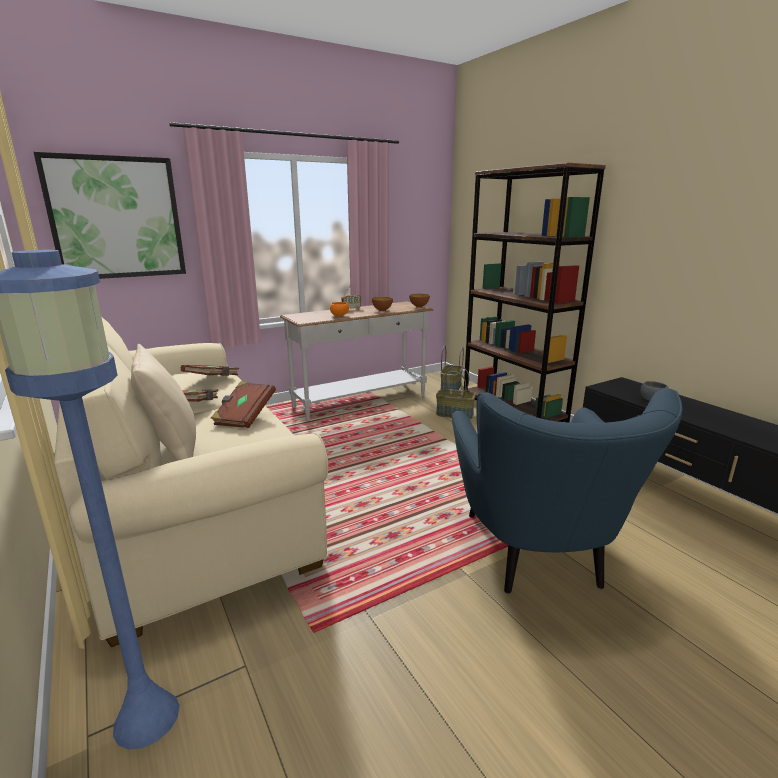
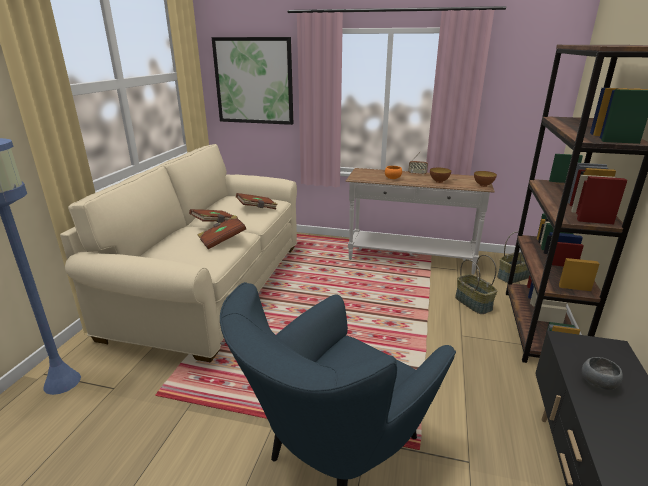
camera: 45 degrees right, 5 degrees up
(172, 449) = (160, 247): beige pillow -> none

